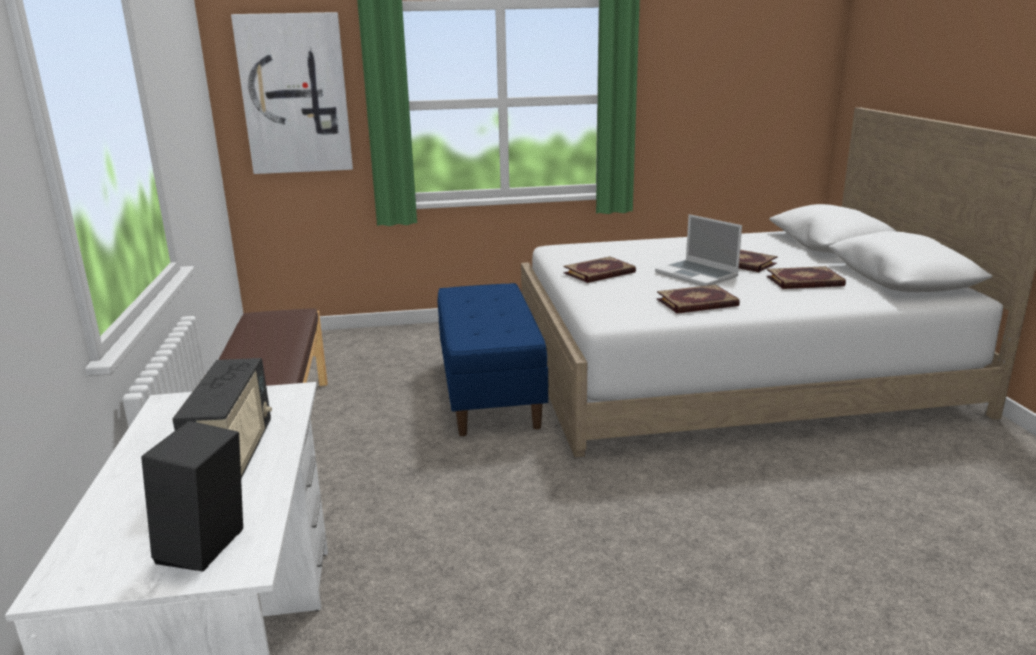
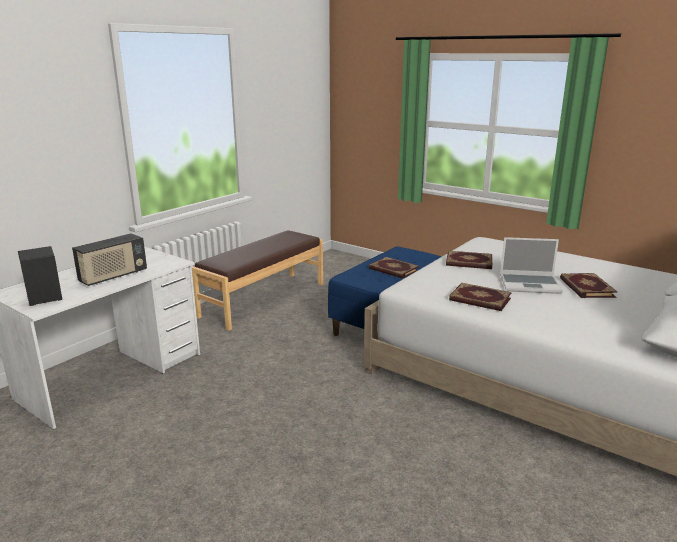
camera: 45 degrees right, 0 degrees up
(295, 94) = (369, 109): picture -> none
(697, 275) = (530, 284): laptop -> laptop turned 90 degrees counterclockwise
(805, 281) = (600, 316): book -> book (393, 270)

